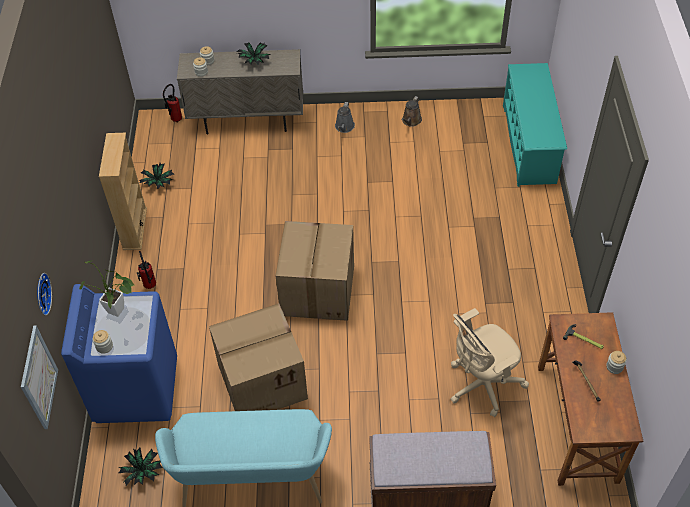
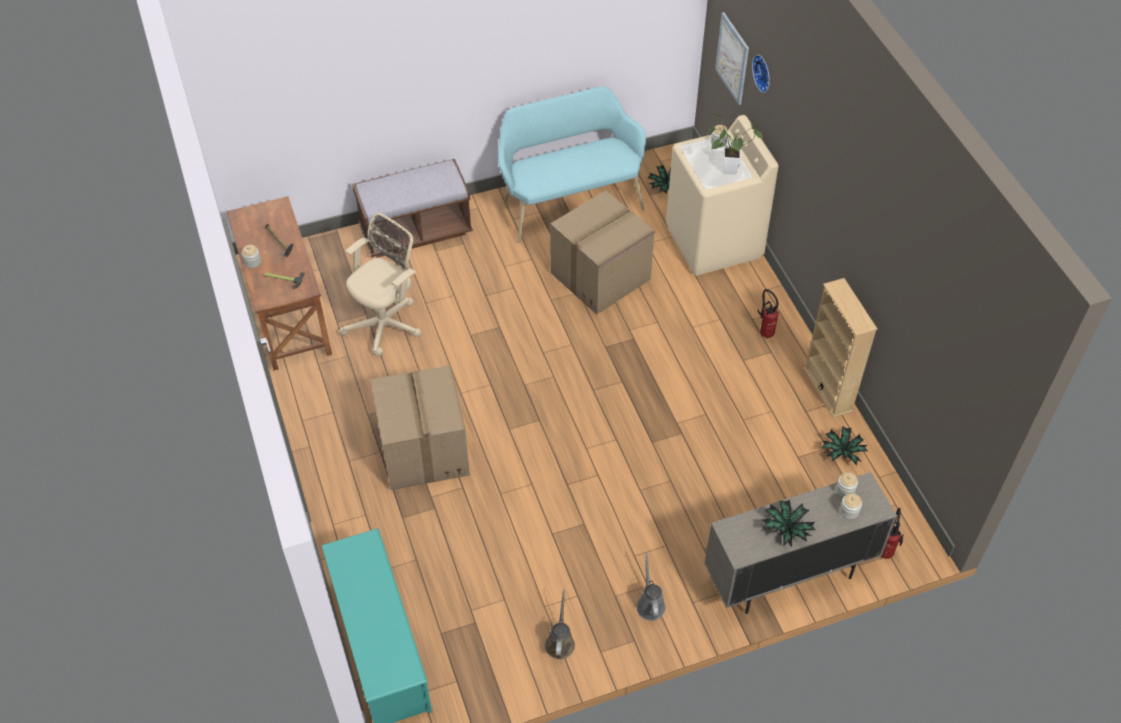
camera: 160 degrees right, 0 degrees up
(136, 389) = (714, 242): blue washing machine -> beige washing machine
(317, 289) = (587, 374): cardboard box -> cardboard box (425, 451)

